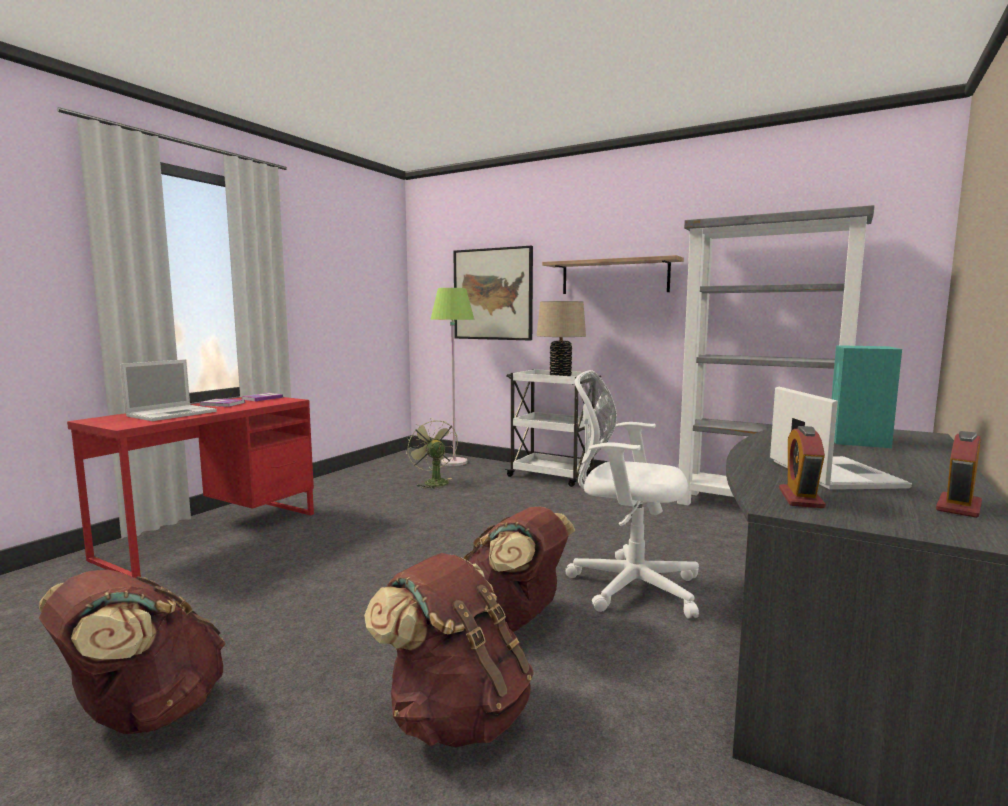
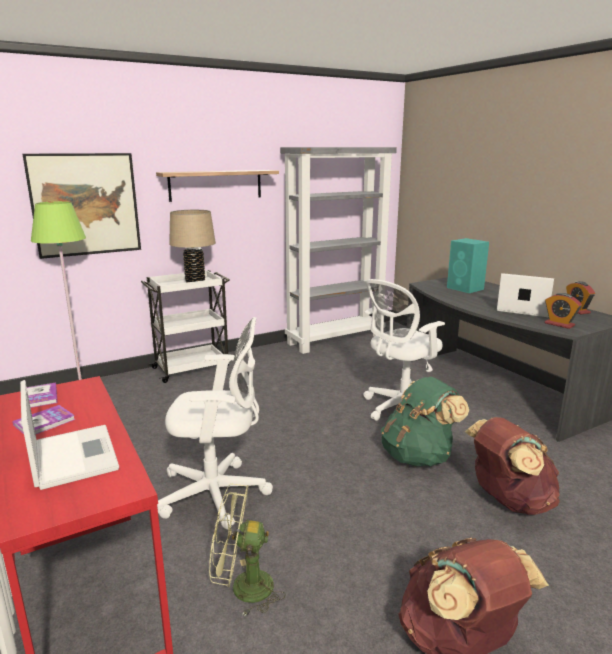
camera: 60 degrees left, 10 degrees up
(343, 542) = (218, 494): none -> white office chair
(433, 482) = (123, 416): green fan -> green fan (242, 588)
(511, 621) = (418, 456): brown backpack -> green backpack

